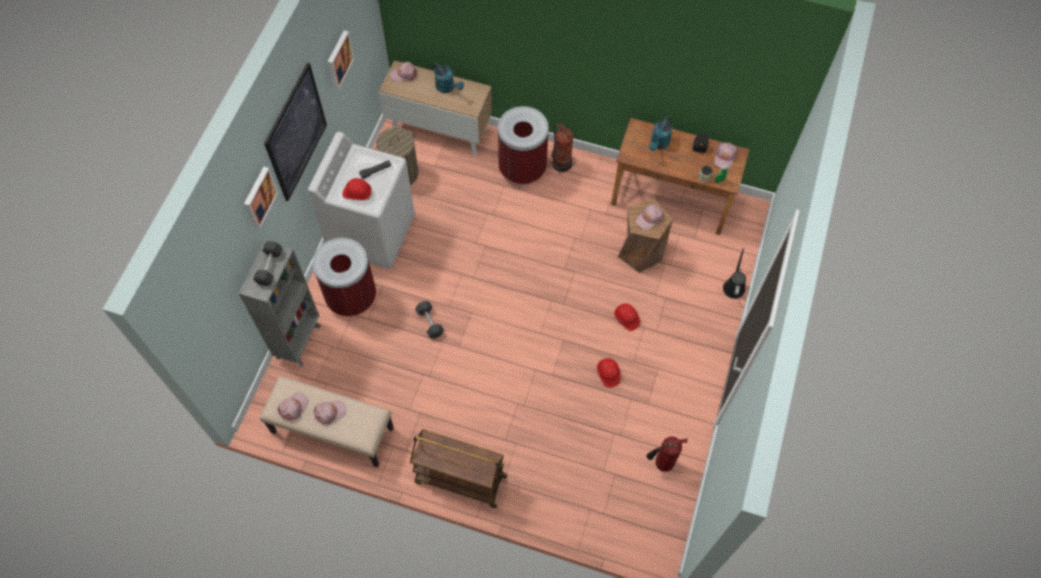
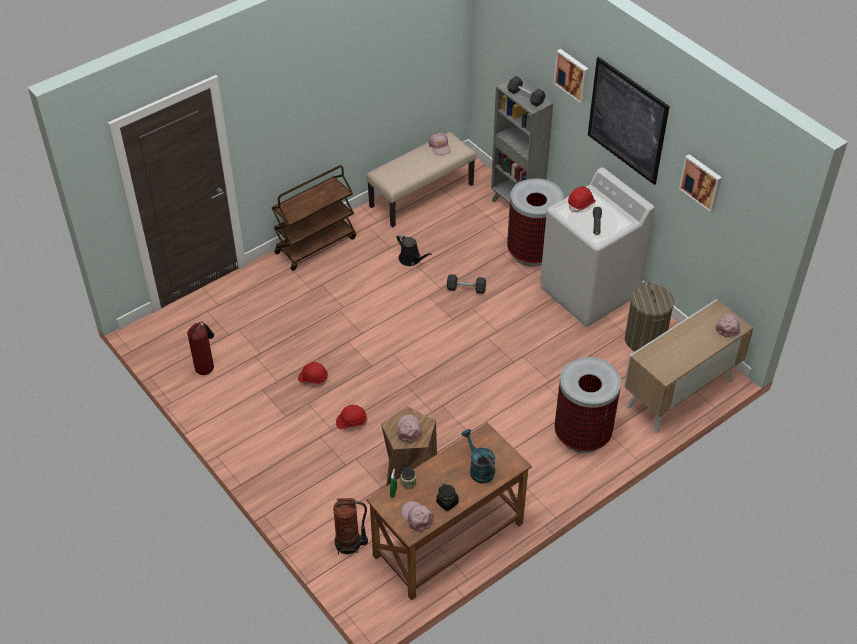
camera: 125 degrees right, 15 degrees down
(330, 412) = (418, 162): pink cap -> none
(447, 87) = (686, 351): turquoise watering can -> none
(561, 163) = (566, 471): fire extinguisher -> fire extinguisher (349, 543)
(734, 286) = (308, 529): black watering can -> black watering can (411, 259)

